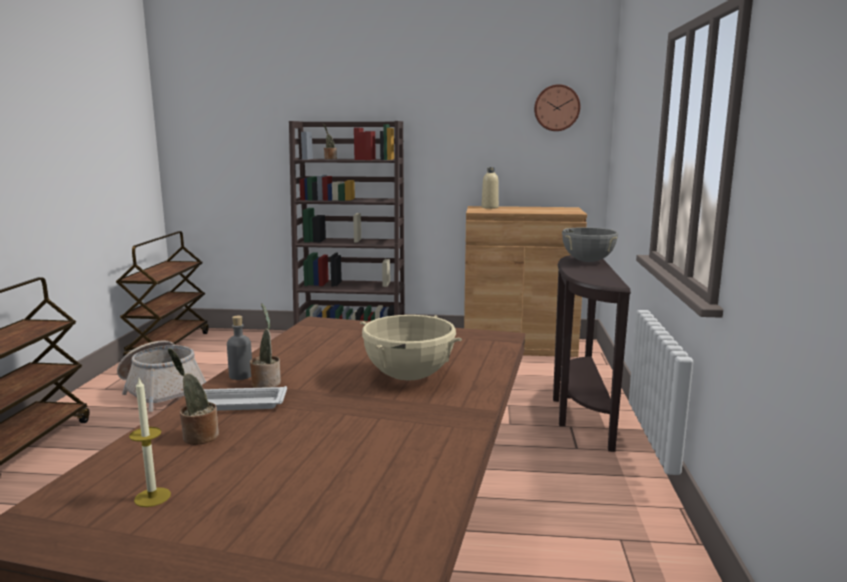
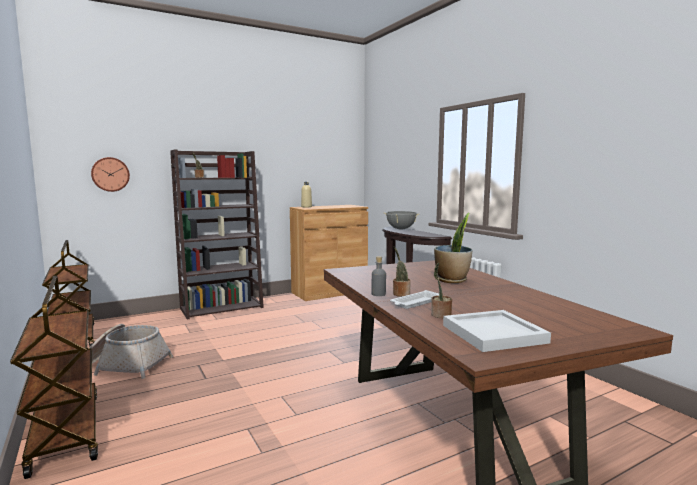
camera: 35 degrees left, 5 degrees down
(152, 497) = (493, 334): candle -> white tray
(409, 377) = (452, 280): beige cooking pot -> potted plant
(556, 108) = (336, 146): wall clock -> wall clock (110, 174)

